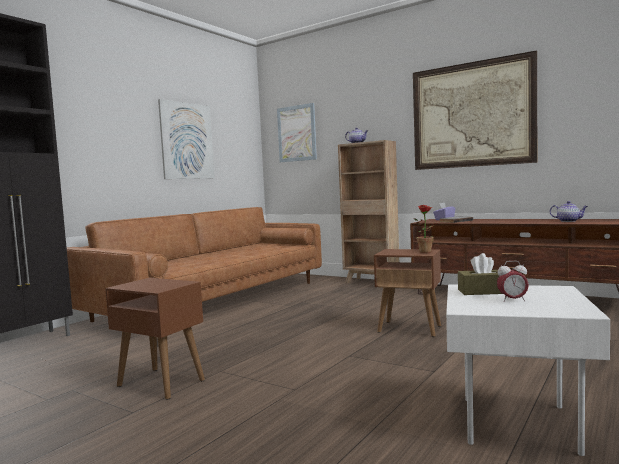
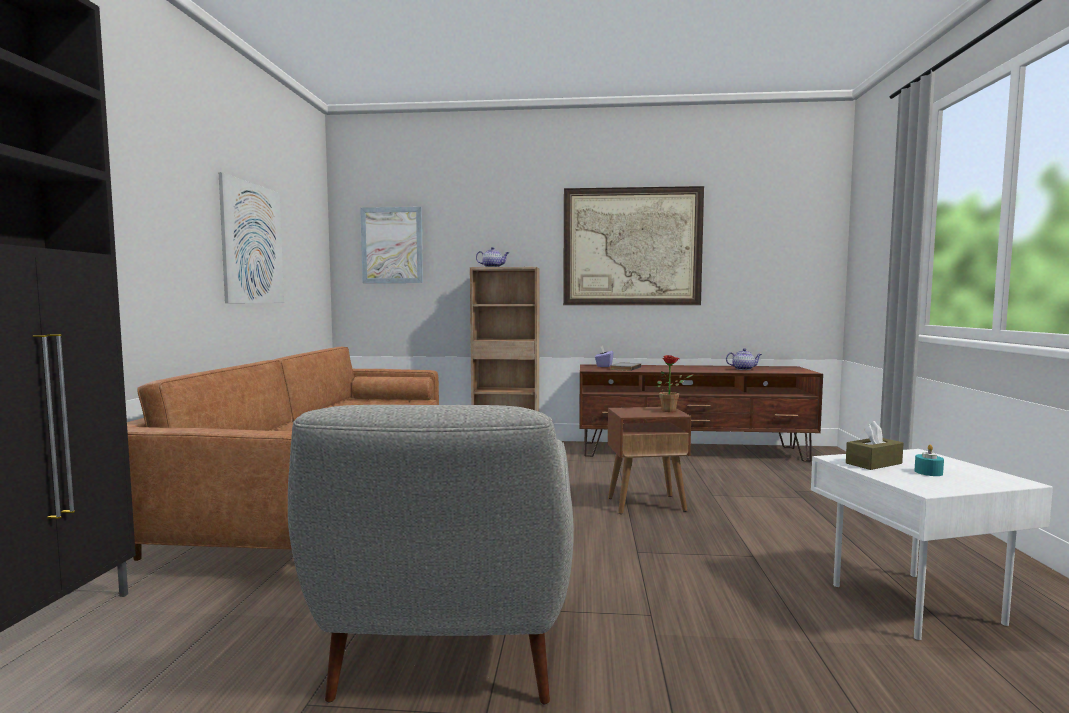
camera: 30 degrees left, 0 degrees up
(160, 383) = (450, 650): brown side table -> grey armchair
(512, 300) = (928, 472): alarm clock -> turquoise candle

